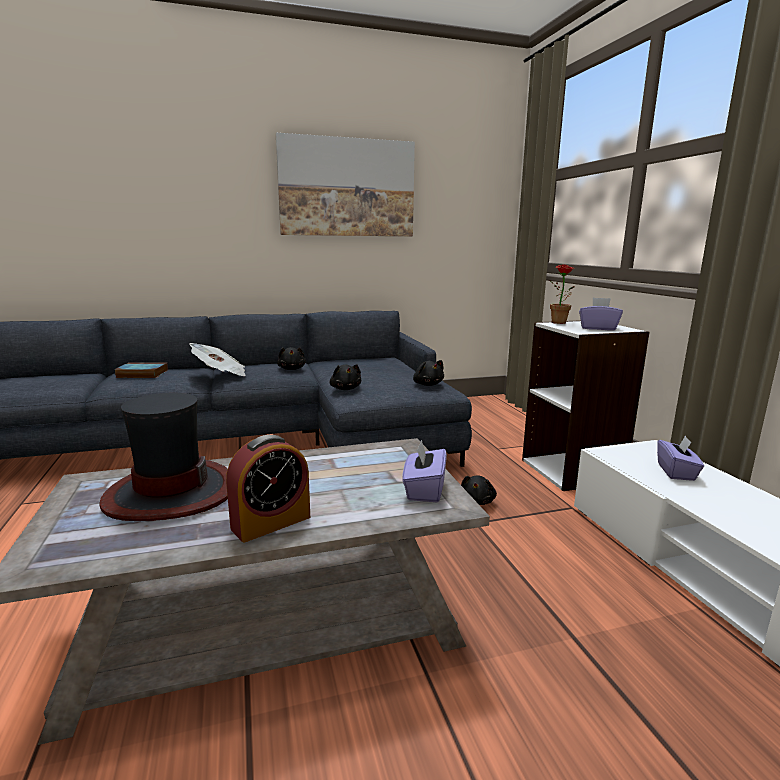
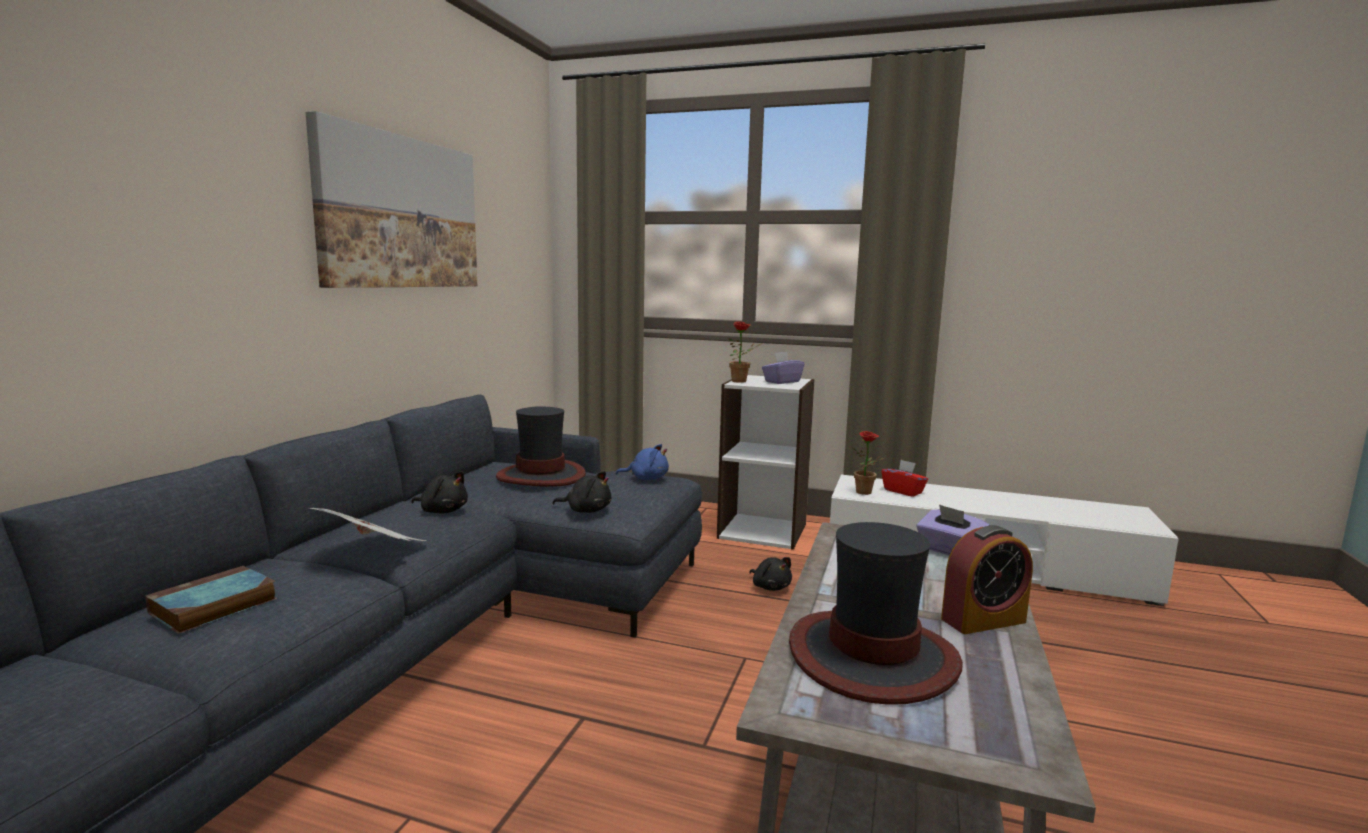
camera: 55 degrees left, 5 degrees down
(271, 522) = (983, 620): alarm clock -> alarm clock turned 75 degrees clockwise
(376, 367) = (542, 476): none -> hat
(427, 384) = (646, 478): black plush toy -> blue plush toy
(628, 458) = (866, 493): none -> potted plant
(676, 472) = (903, 491): purple tissue box -> red tissue box

